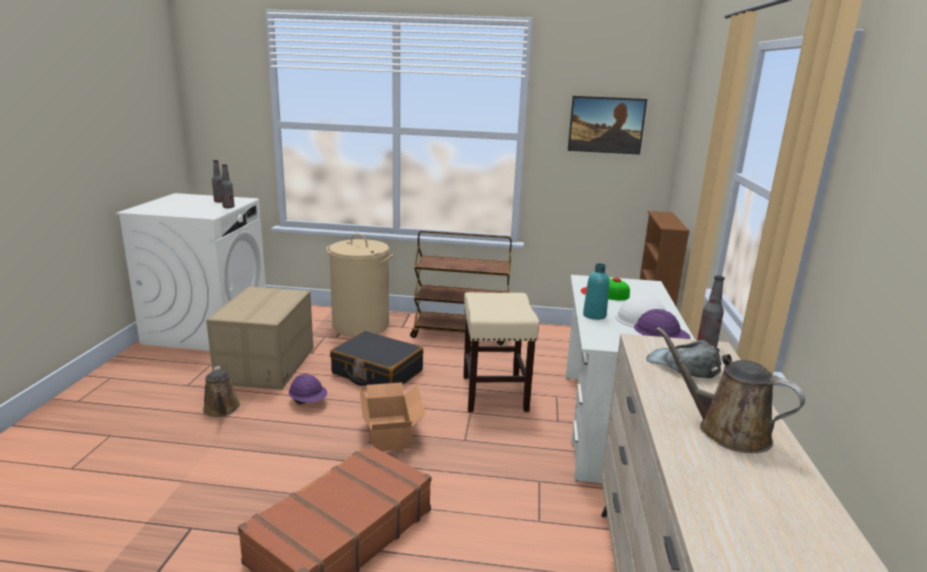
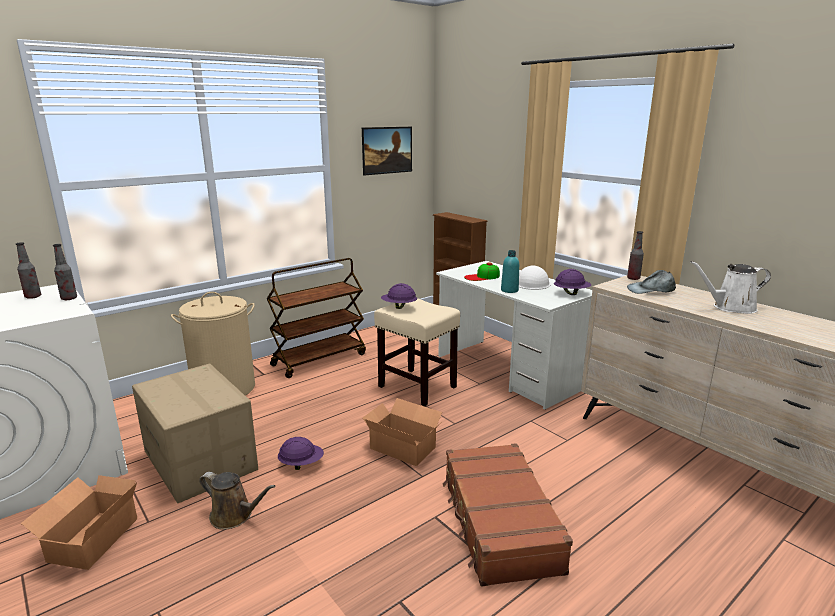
camera: 45 degrees left, 0 degrees up
(153, 378) = (89, 540): none -> cardboard box
(377, 372) = (312, 415): black suitcase -> none
(488, 297) = (399, 307): none -> purple hard hat
(726, 430) = (730, 307): brown watering can -> white watering can

